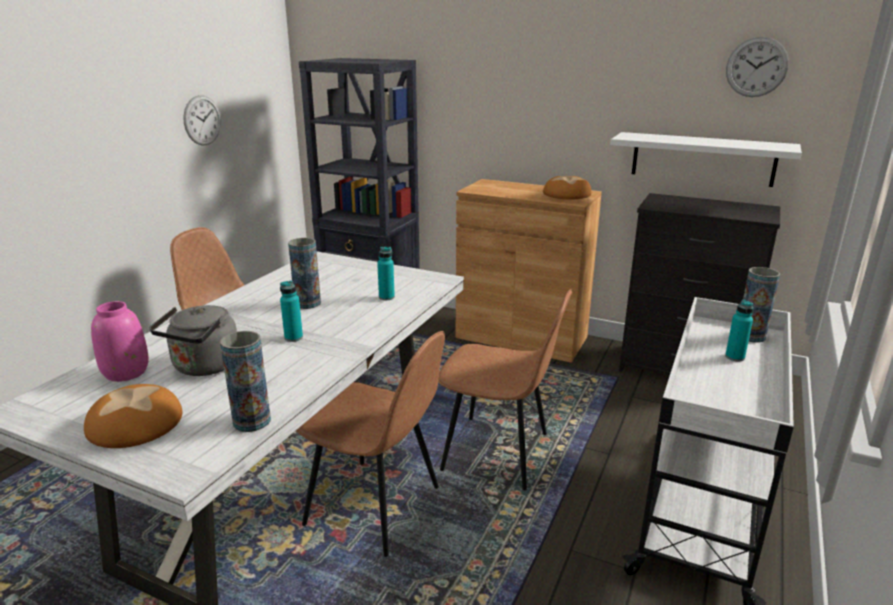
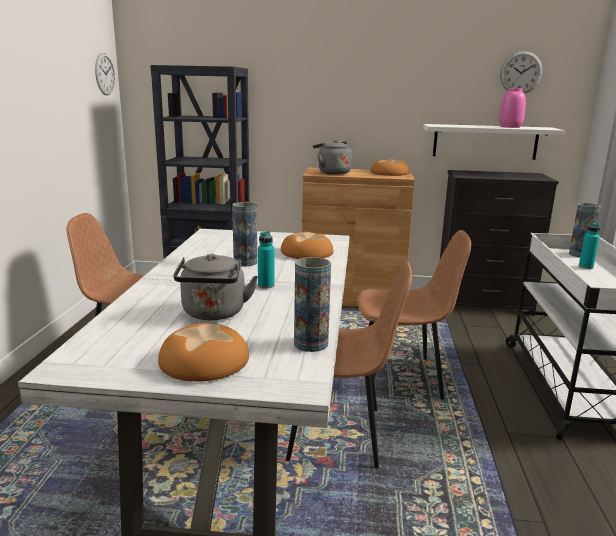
camera: 20 degrees left, 5 degrees down
(125, 372) = (139, 326): pink vase -> pink vase (509, 127)
(202, 120) = (61, 116): wall clock -> wall clock (104, 74)
(386, 297) = (307, 253): turquoise bottle -> bread
(497, 189) = (332, 172): none -> grey kettle

